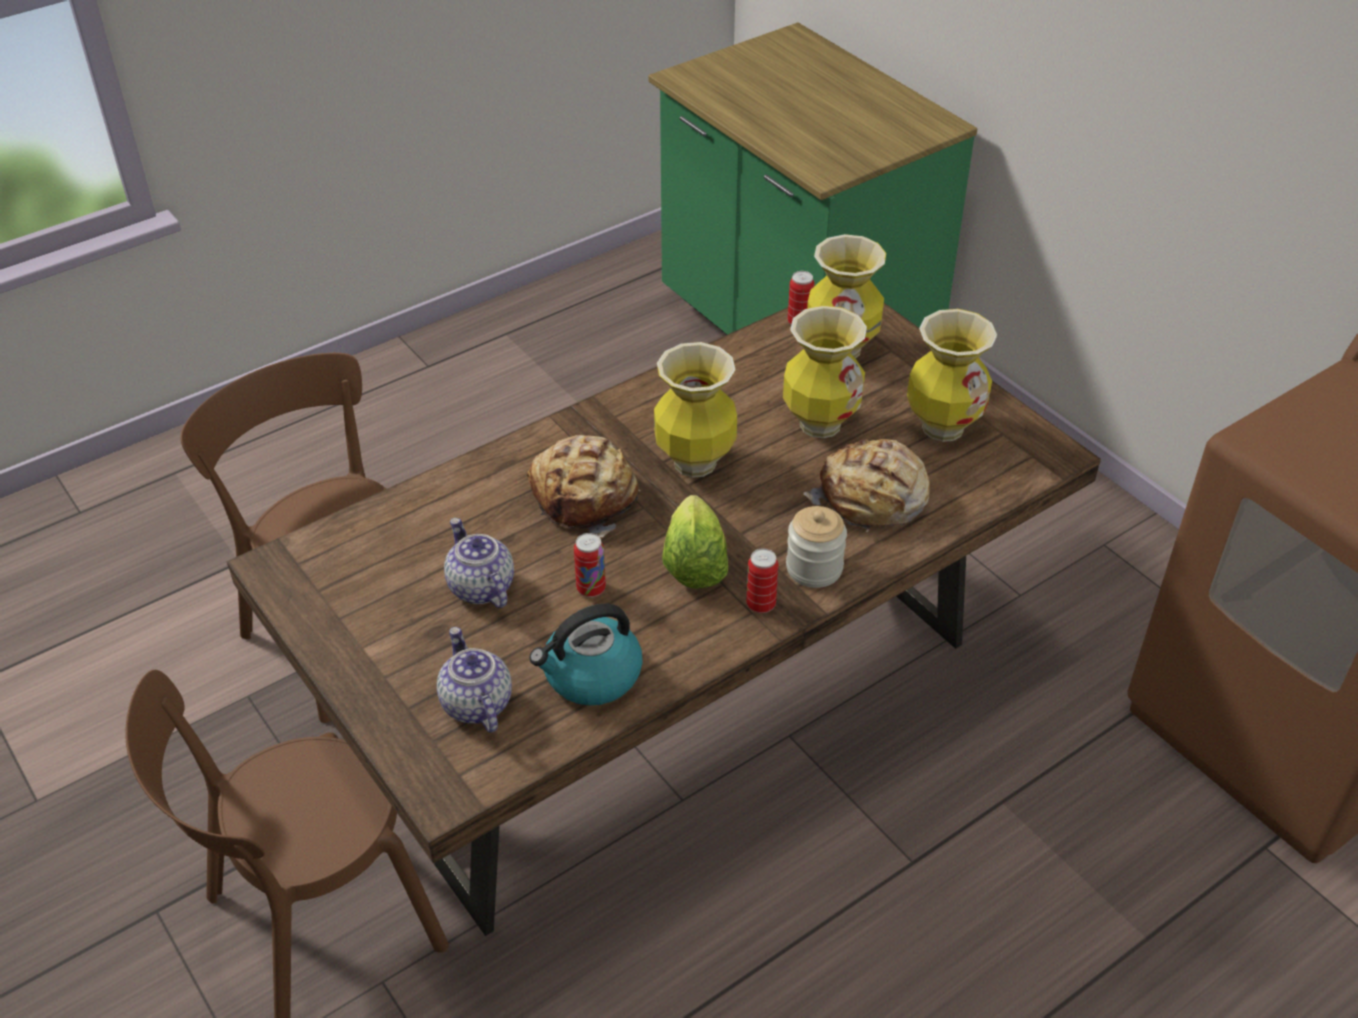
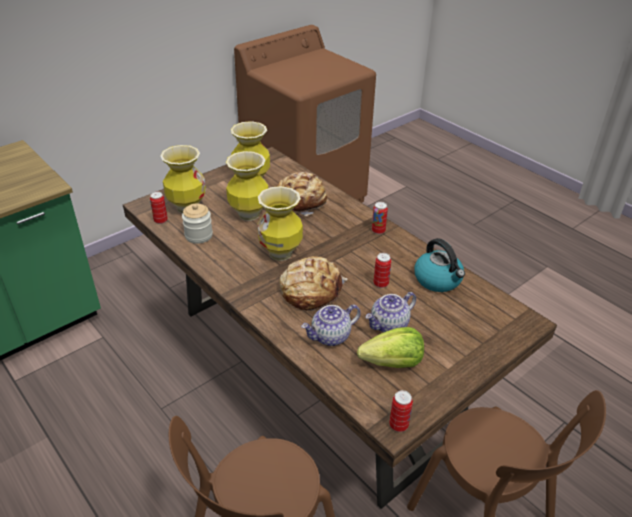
camera: 95 degrees left, 5 degrees down
(273, 572) = (398, 425): none -> can
(475, 704) = (470, 318): teapot -> teapot (330, 337)
(694, 564) = (356, 251): lettuce -> lettuce (393, 363)
(814, 568) = (351, 216): jar -> jar (198, 235)

